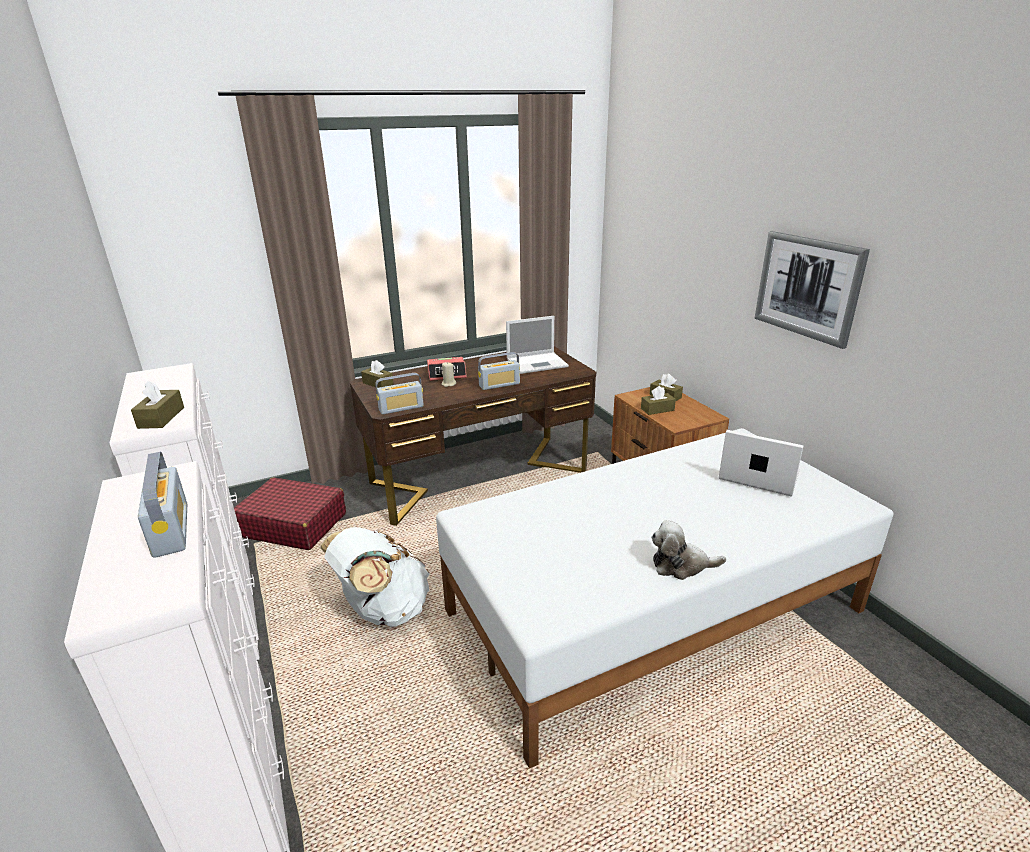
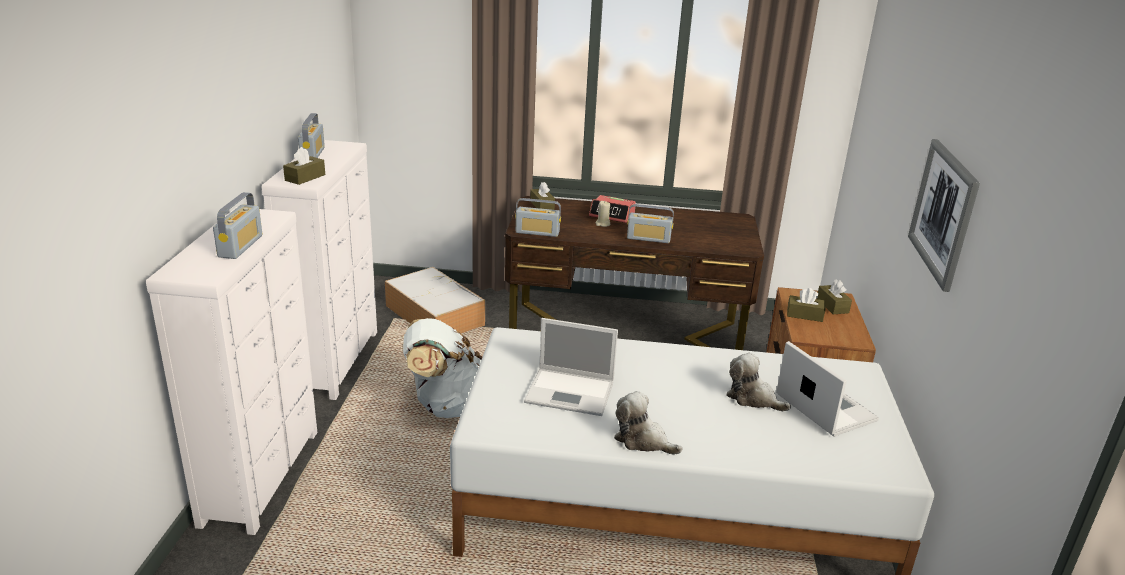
camera: 30 degrees right, 0 degrees up
(139, 390) = (312, 154): none -> radio
(293, 524) = (433, 315): red suitcase -> storage box
(538, 363) = (713, 229): laptop -> laptop (571, 392)
(707, 489) = (753, 398): none -> plush toy

